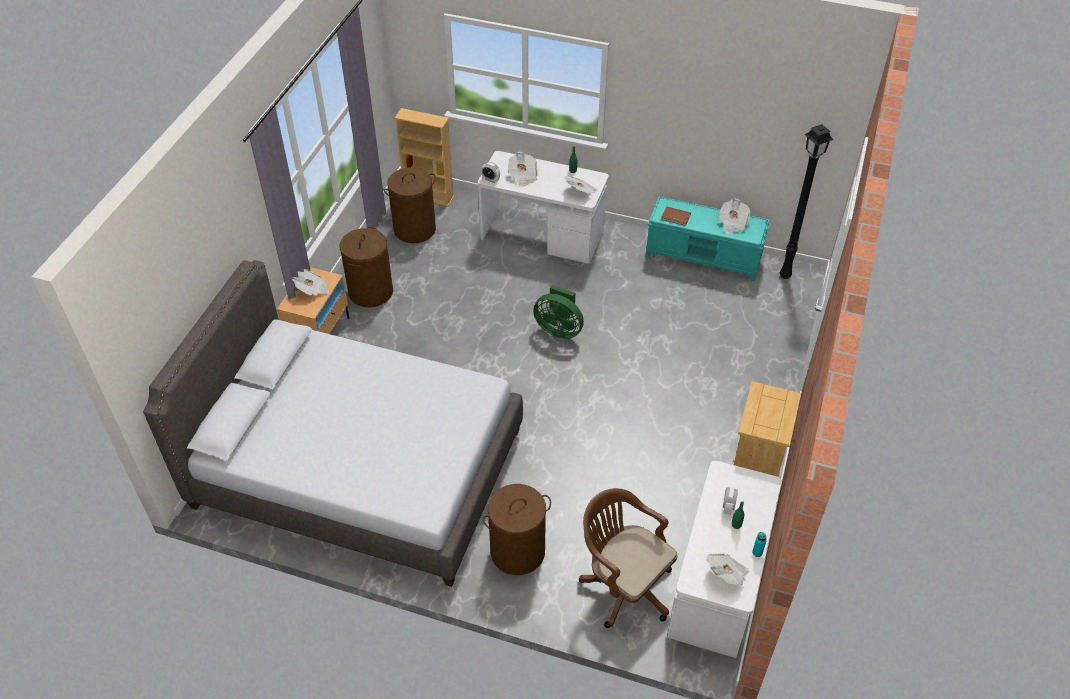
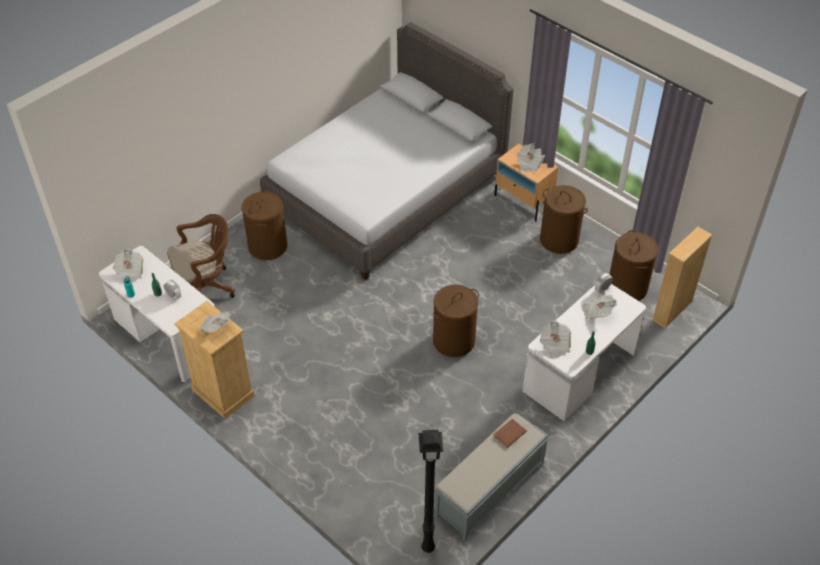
camera: 115 degrees right, 0 degrees up
(559, 329) = (454, 341): green fan -> brown laundry basket
(704, 257) = (489, 490): turquoise bench -> grey bench
(732, 223) = (477, 477): newspaper -> newspaper (216, 327)

